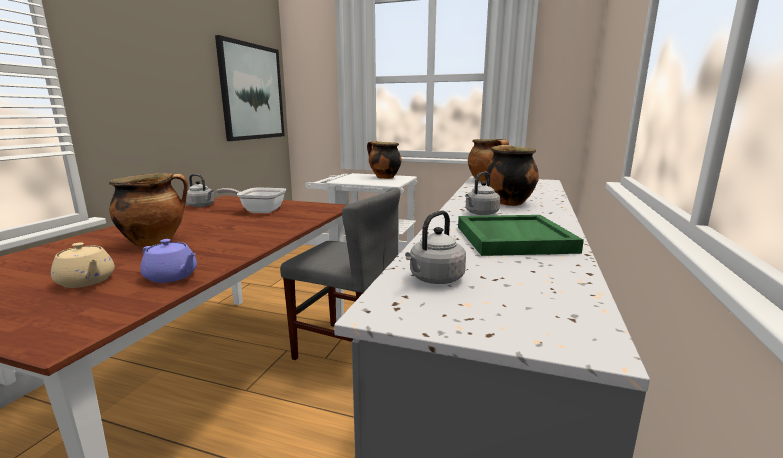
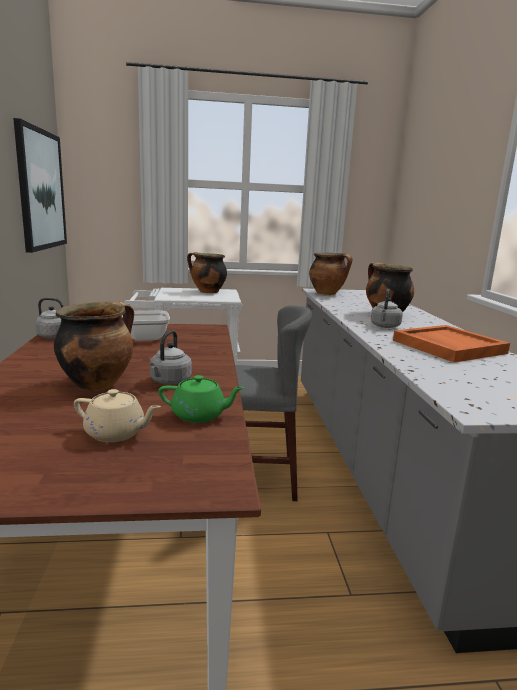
camera: 25 degrees left, 0 degrees up
(172, 276) = (200, 415): purple teapot -> green teapot
(434, 279) = (460, 384): grey kettle -> grey kettle (169, 382)
(512, 238) = (447, 346): green tray -> orange tray

